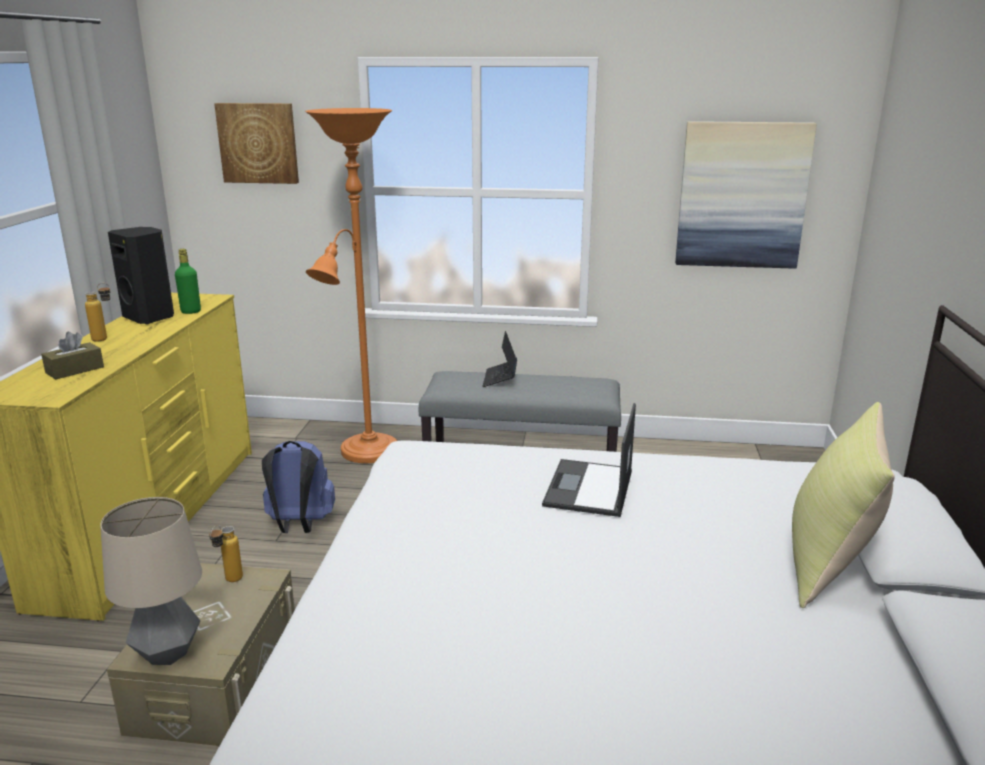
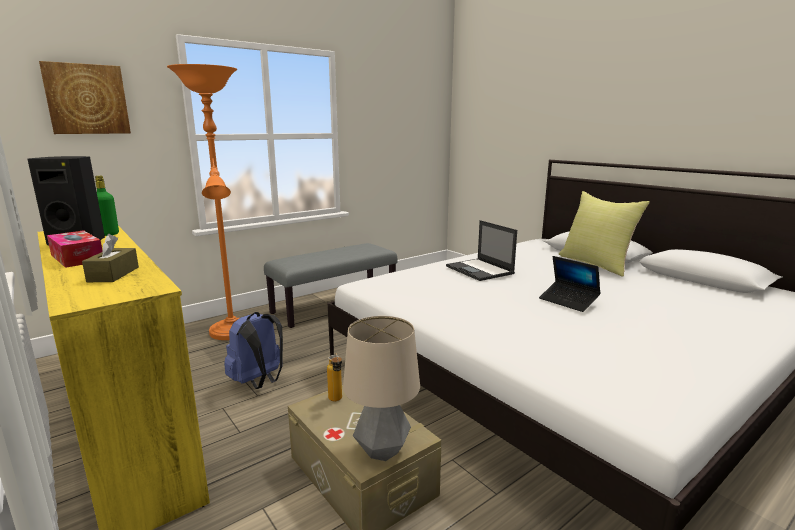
camera: 45 degrees left, 5 degrees down
(105, 339) = (77, 258): bottle -> tissue box
(500, 378) = (316, 254): laptop -> laptop (568, 301)
(742, 195) = (405, 133): picture -> none

